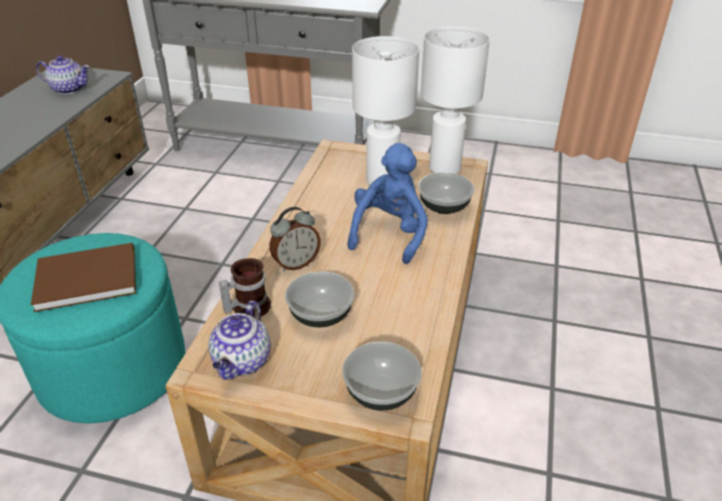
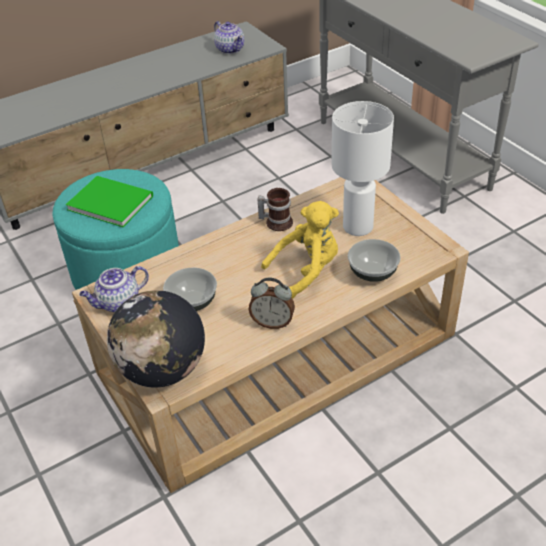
camera: 45 degrees right, 5 degrees up
(84, 277) = (109, 201): brown book -> green book
(247, 306) = (160, 271): mug -> mug (276, 221)
(296, 263) = (221, 258): alarm clock -> alarm clock (272, 322)
(381, 393) = (162, 370): bowl -> globe
(389, 233) = (306, 271): blue plush toy -> yellow plush toy
(443, 168) = (419, 240): white table lamp -> none

